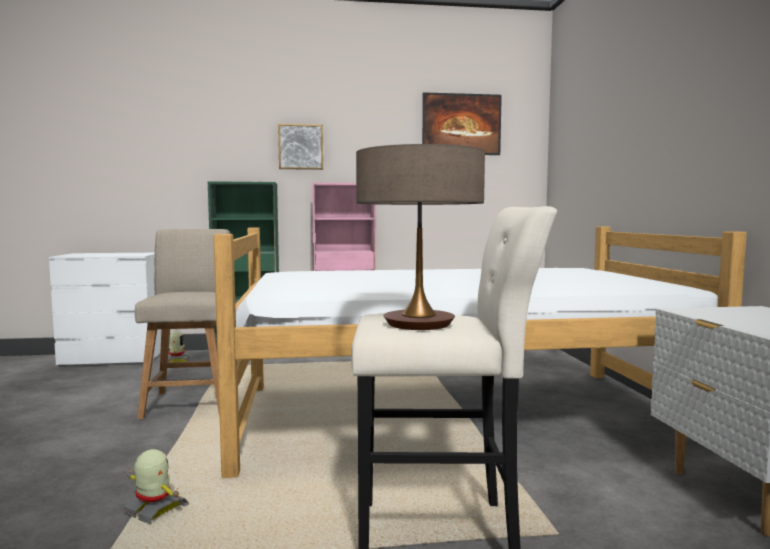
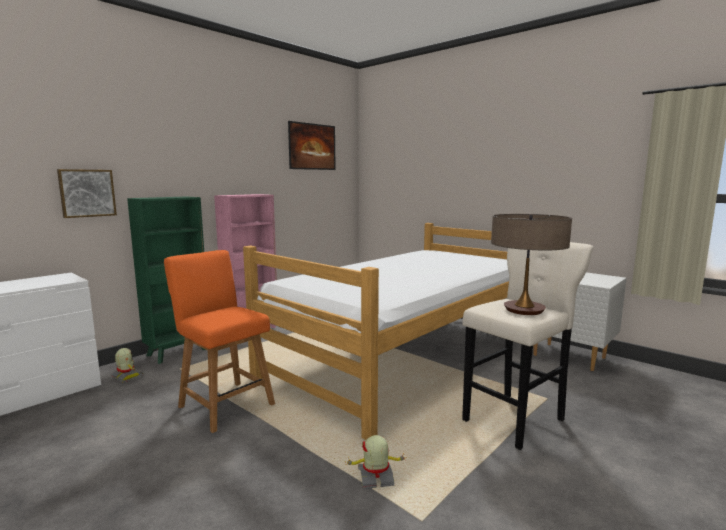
camera: 40 degrees left, 5 degrees up
(191, 401) = (224, 404): beige chair -> orange chair
(301, 147) = (201, 162): picture -> picture (87, 193)

